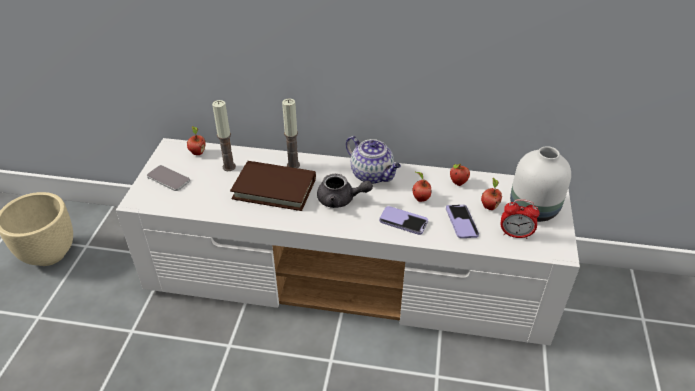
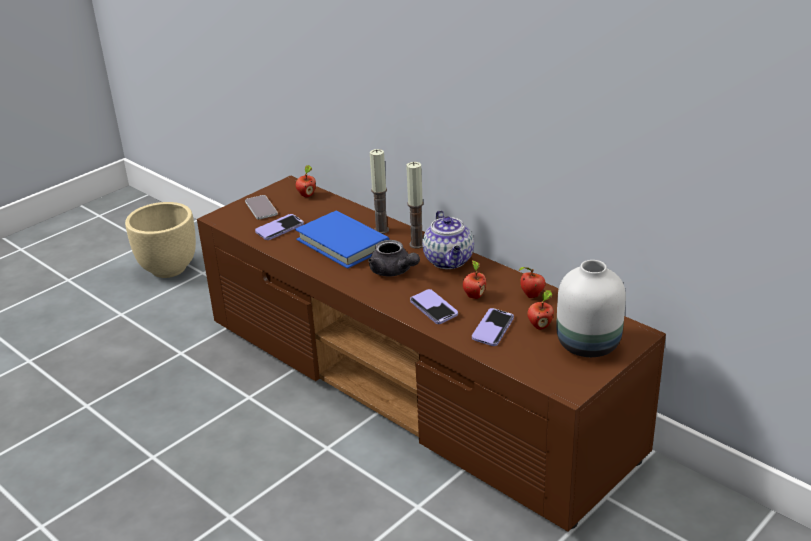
camera: 35 degrees right, 10 degrees down
(205, 193) = (279, 228): none -> phone
(229, 167) = (321, 214): candle -> candle (417, 244)
(274, 188) = (343, 243): brown book -> blue book
(350, 278) = (414, 387): white tv stand -> brown tv stand
(515, 234) = (538, 358): alarm clock -> none

